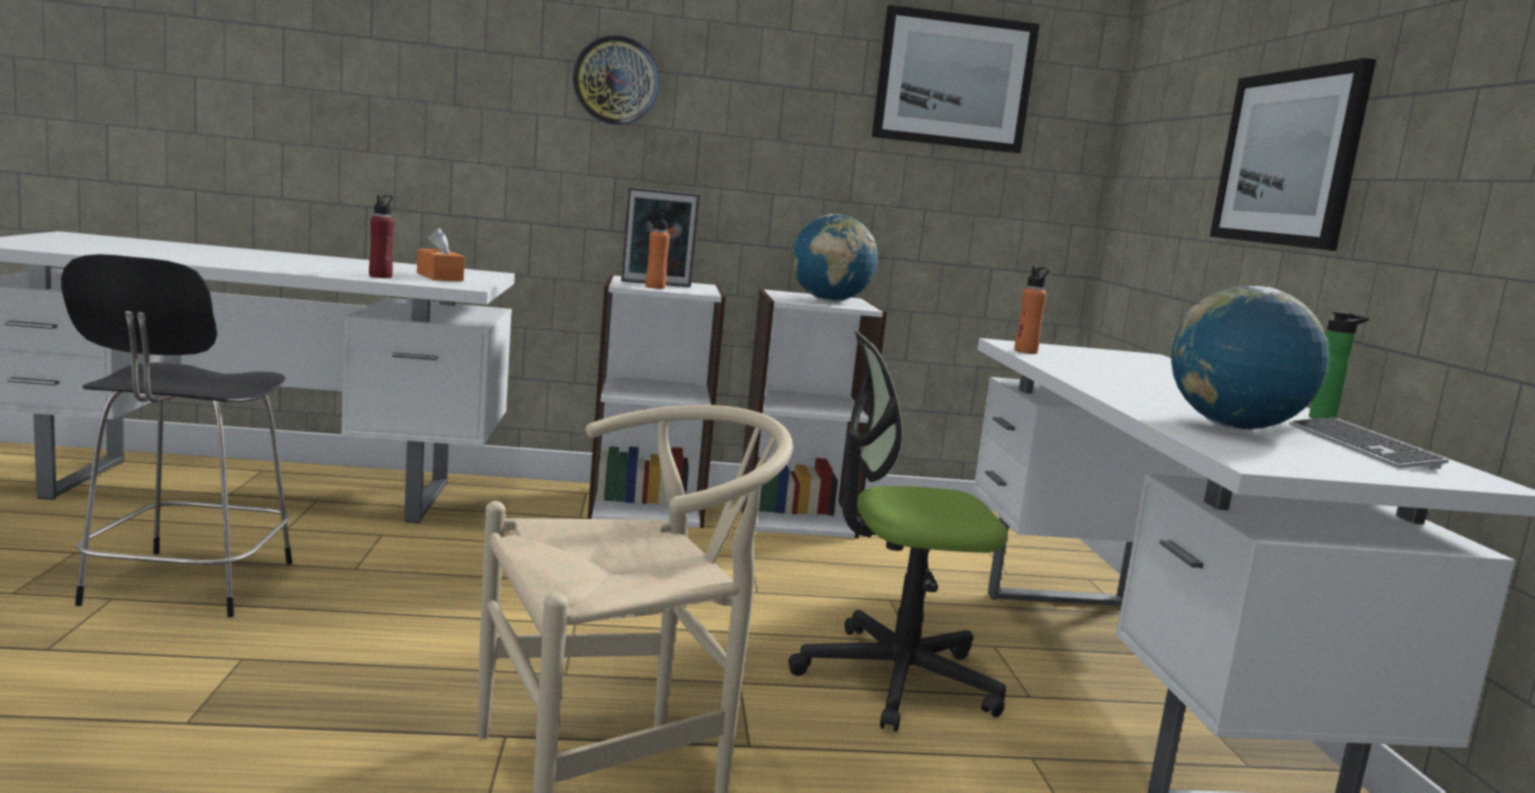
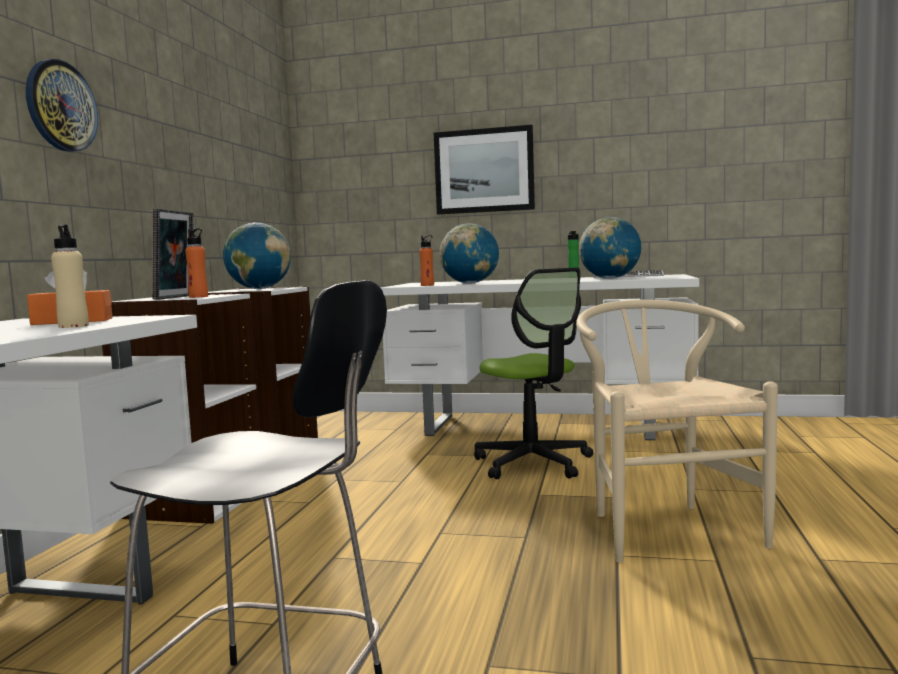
camera: 70 degrees left, 5 degrees down
(380, 276) = (73, 326): red bottle -> beige bottle
(895, 678) = (533, 463): office chair -> office chair turned 45 degrees counterclockwise
(954, 81) = (238, 127): picture -> none
(1074, 366) = (470, 283): none -> globe

